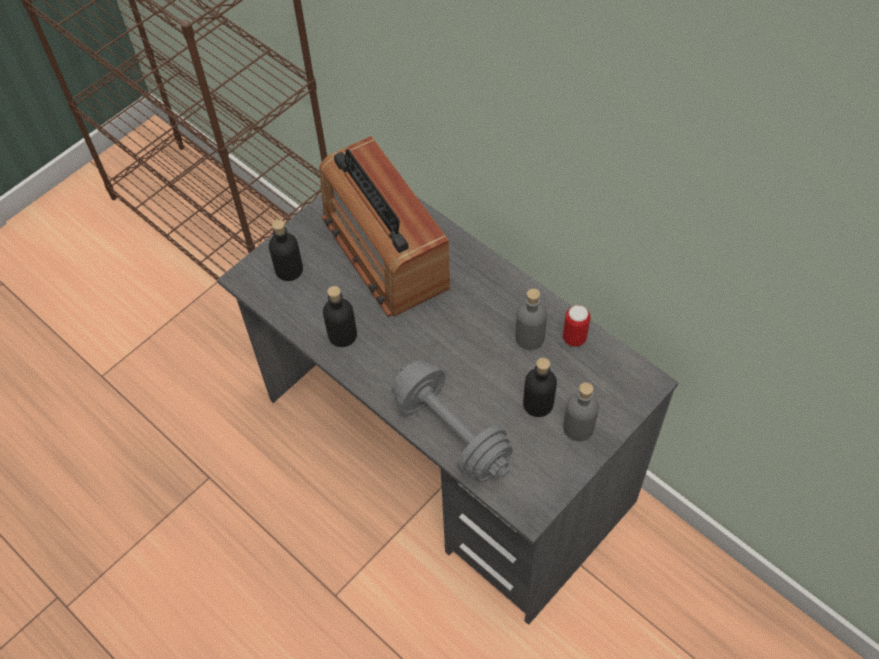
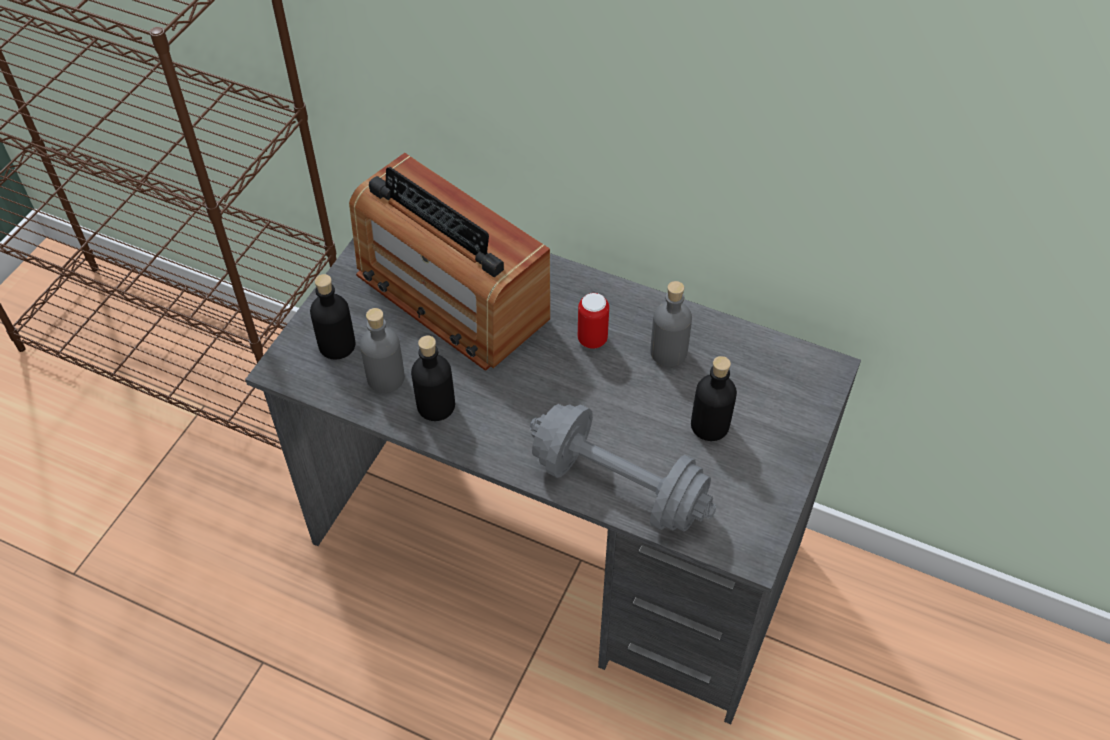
camera: 20 degrees left, 5 degrees down
(574, 338) = (721, 340): can -> can (592, 339)
(578, 427) = (768, 440): grey bottle -> grey bottle (386, 378)

